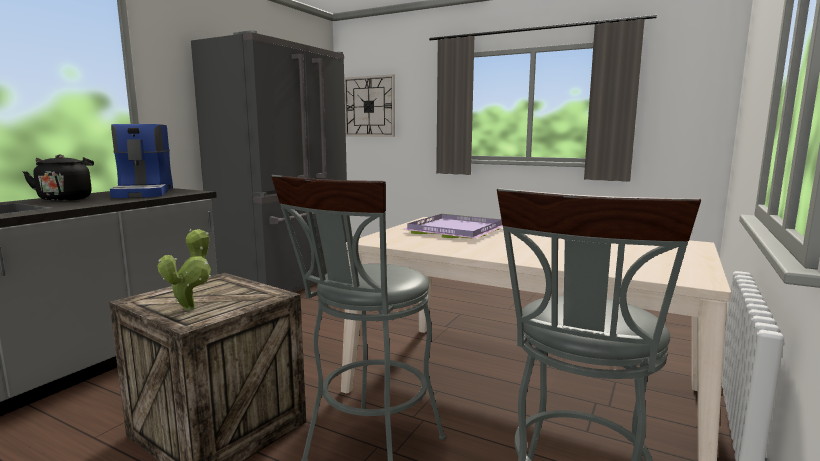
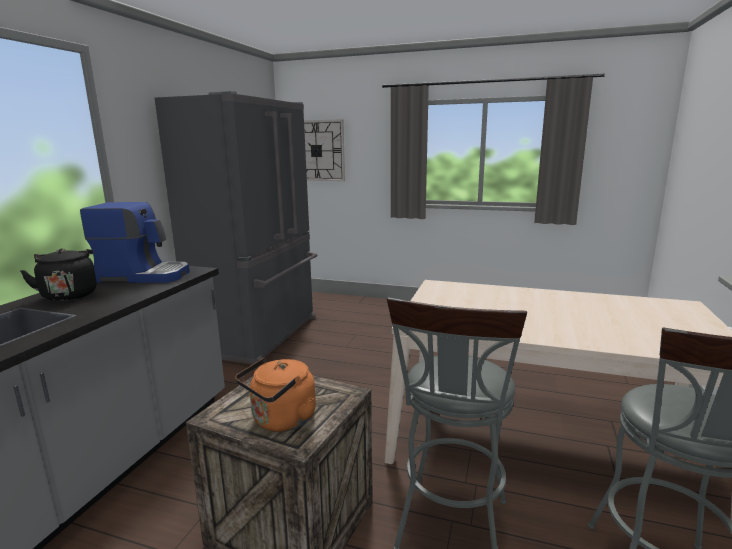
camera: 10 degrees left, 5 degrees up
(145, 193) = (144, 275): coffee machine -> coffee machine turned 60 degrees counterclockwise
(192, 307) = (281, 421): potted plant -> orange kettle
(453, 230) = (473, 300): purple tray -> none

